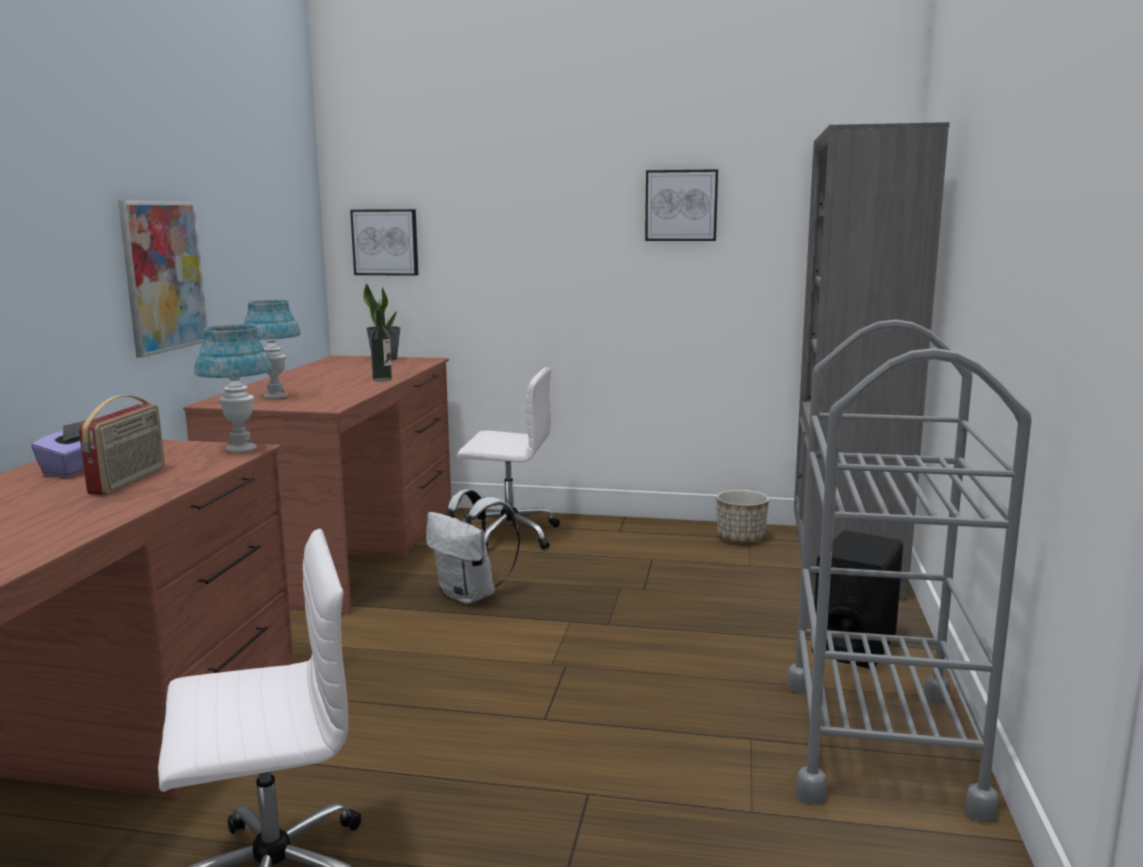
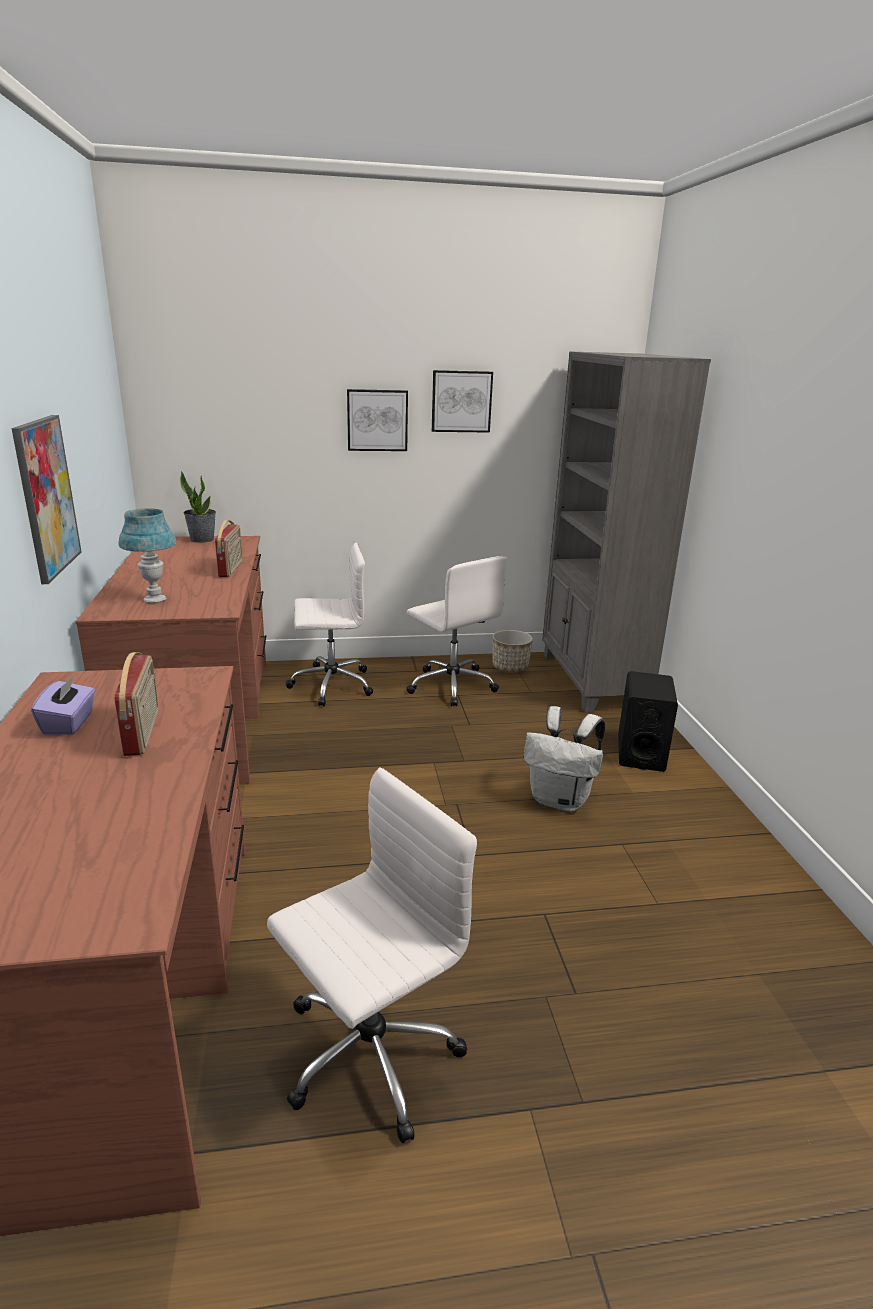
camera: 20 degrees left, 10 degrees up
(241, 449) = (203, 676): blue table lamp -> none
(382, 379) = (231, 569): bottle -> radio
(385, 242) = (191, 430): picture -> picture (377, 420)
(471, 595) = (340, 749): white backpack -> white backpack (560, 800)
(651, 549) = (451, 685): none -> white office chair
(879, 743) = (702, 831): grey cart -> none

